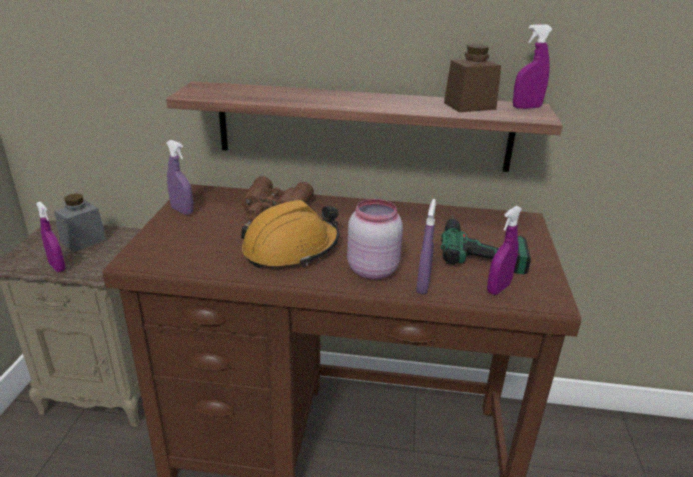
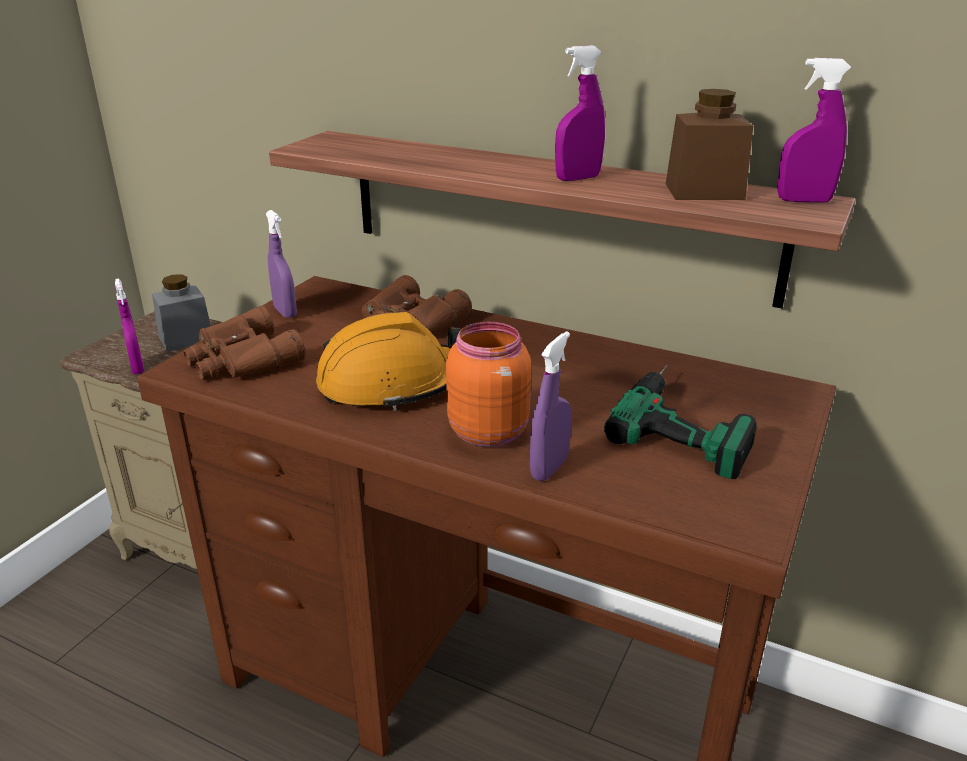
camera: 20 degrees right, 0 degrees up
(174, 248) = (240, 360): none -> brown binoculars
(372, 269) = (488, 431): pink jar -> orange jar
(498, 288) = (670, 494): purple spray bottle -> purple spray bottle (577, 178)

